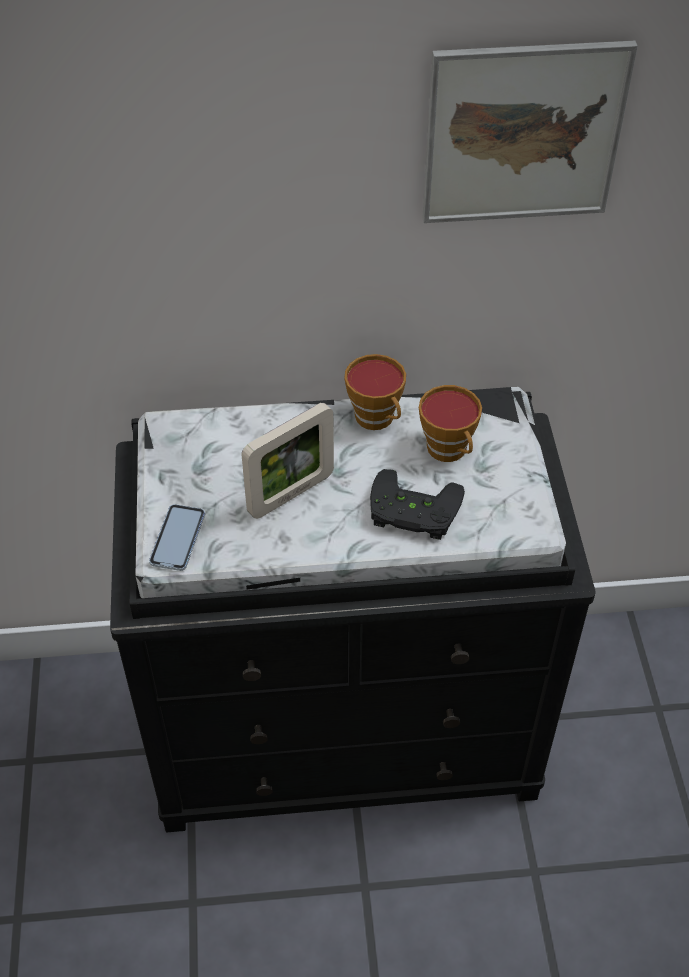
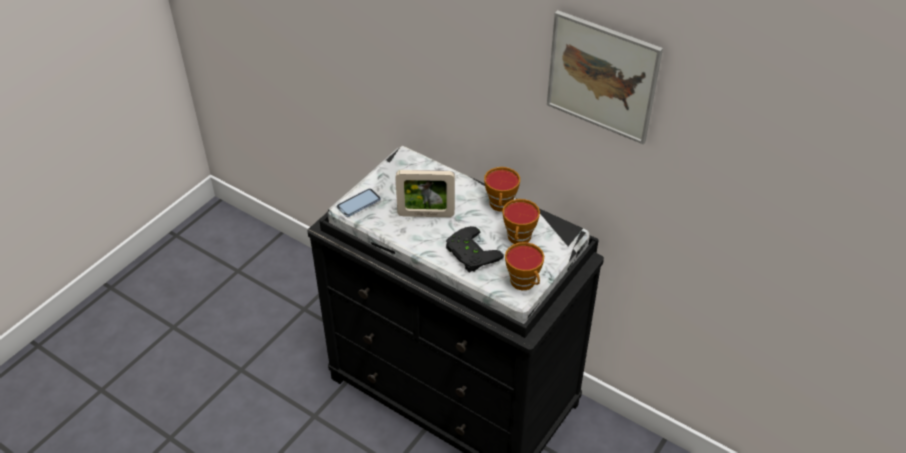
camera: 40 degrees right, 5 degrees down
(525, 507) = (525, 283): none -> cup

